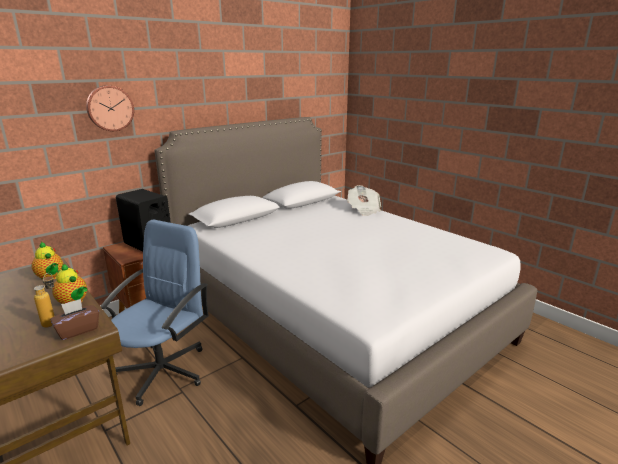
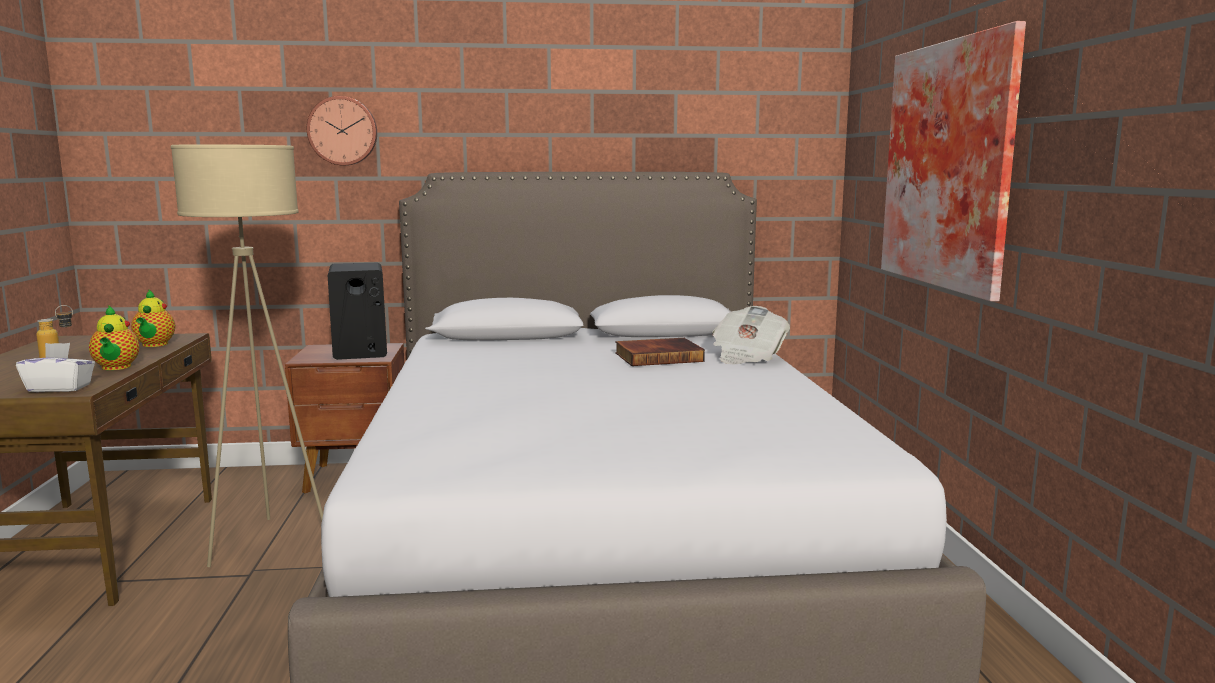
camera: 35 degrees right, 10 degrees down
(78, 330) = (60, 388): brown tissue box -> white tissue box
(163, 370) = (268, 543): blue office chair -> beige floor lamp
(332, 218) = (658, 356): none -> book
(437, 118) = (954, 165): none -> picture

